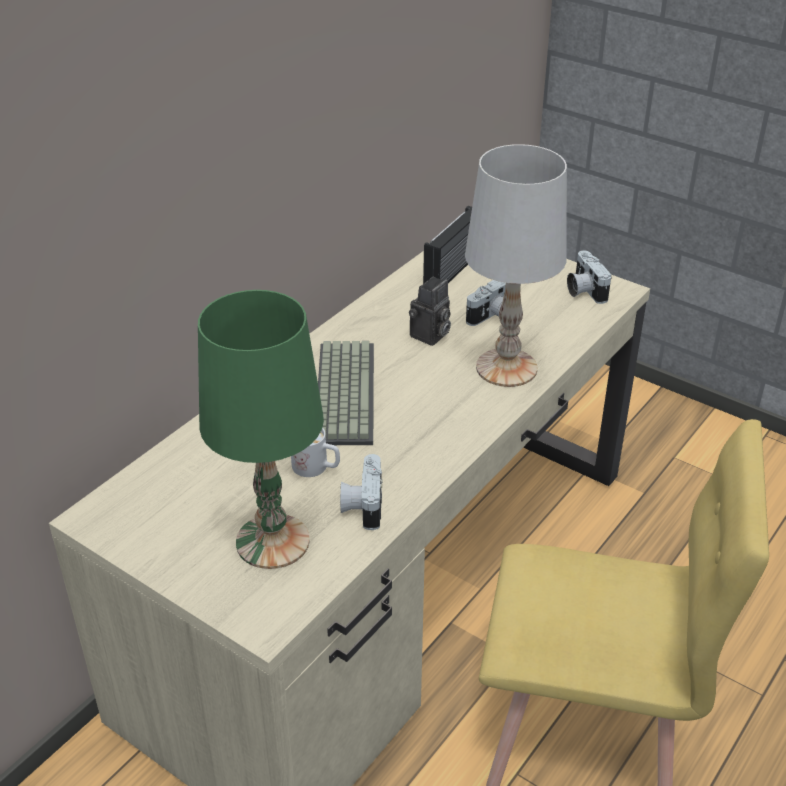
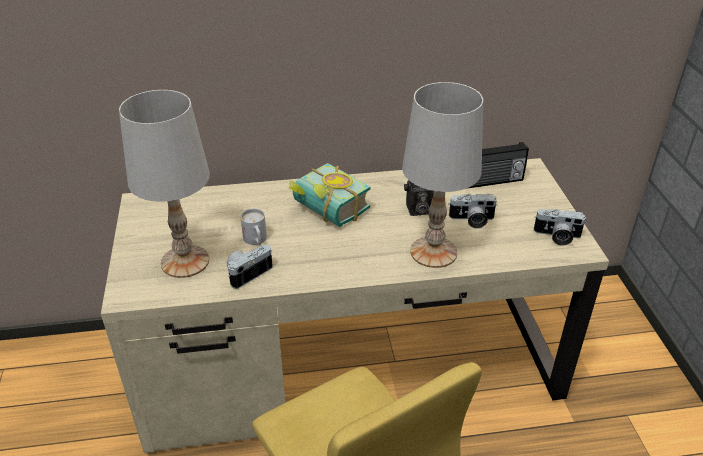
camera: 45 degrees right, 0 degrees up
(272, 541) = (185, 261): green table lamp -> white table lamp
(342, 392) = (326, 212): keyboard -> book
(583, 290) = (557, 236): camera -> camera turned 105 degrees counterclockwise

